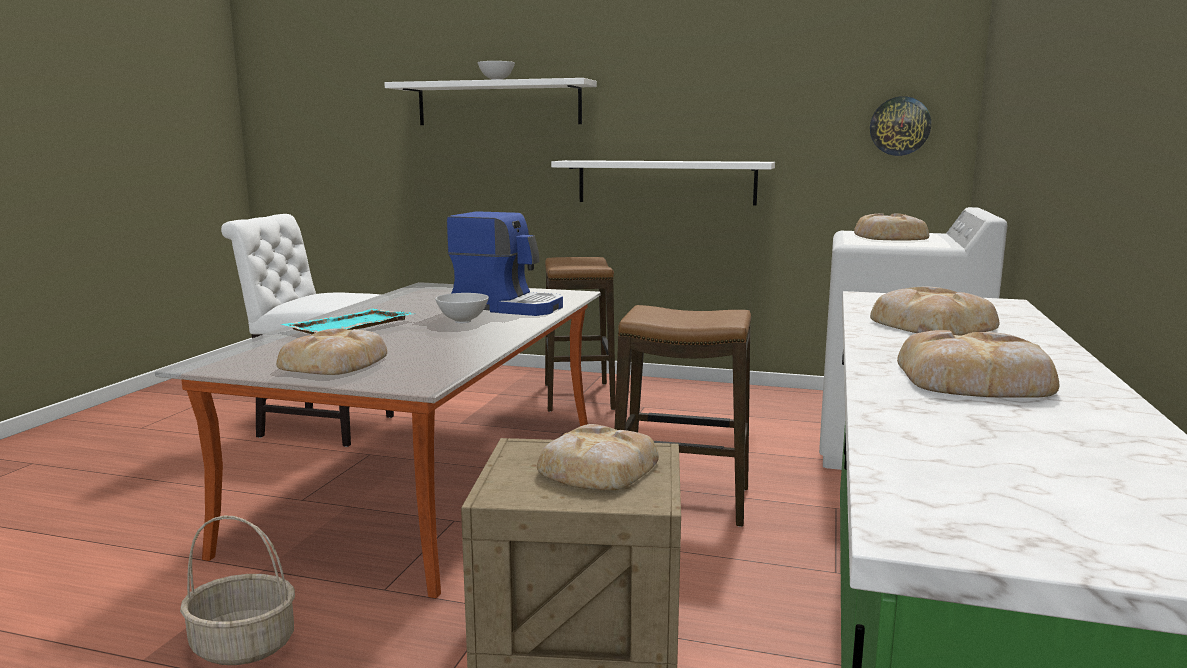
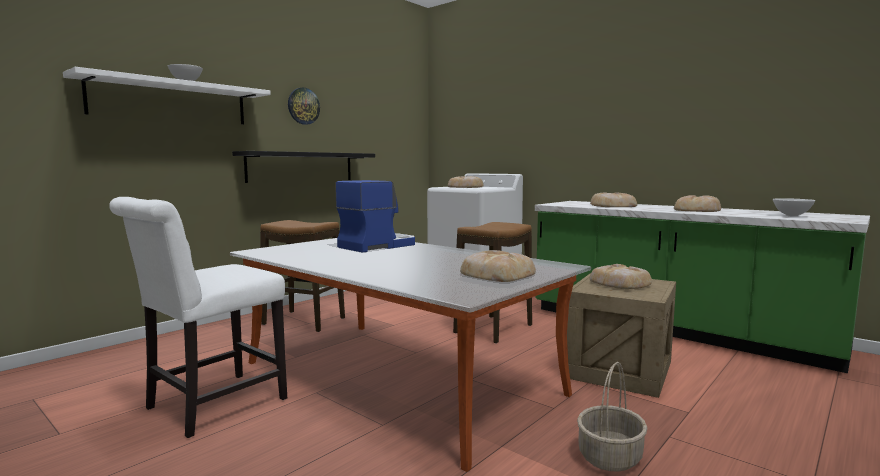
camera: 65 degrees left, 5 degrees down
(349, 326) = (379, 268): turquoise tray -> none
(462, 321) = (408, 253): white bowl -> white bowl (792, 216)
(666, 182) = (301, 167): white shelf -> black shelf
(900, 126) = (404, 136): wall clock -> wall clock (303, 106)

